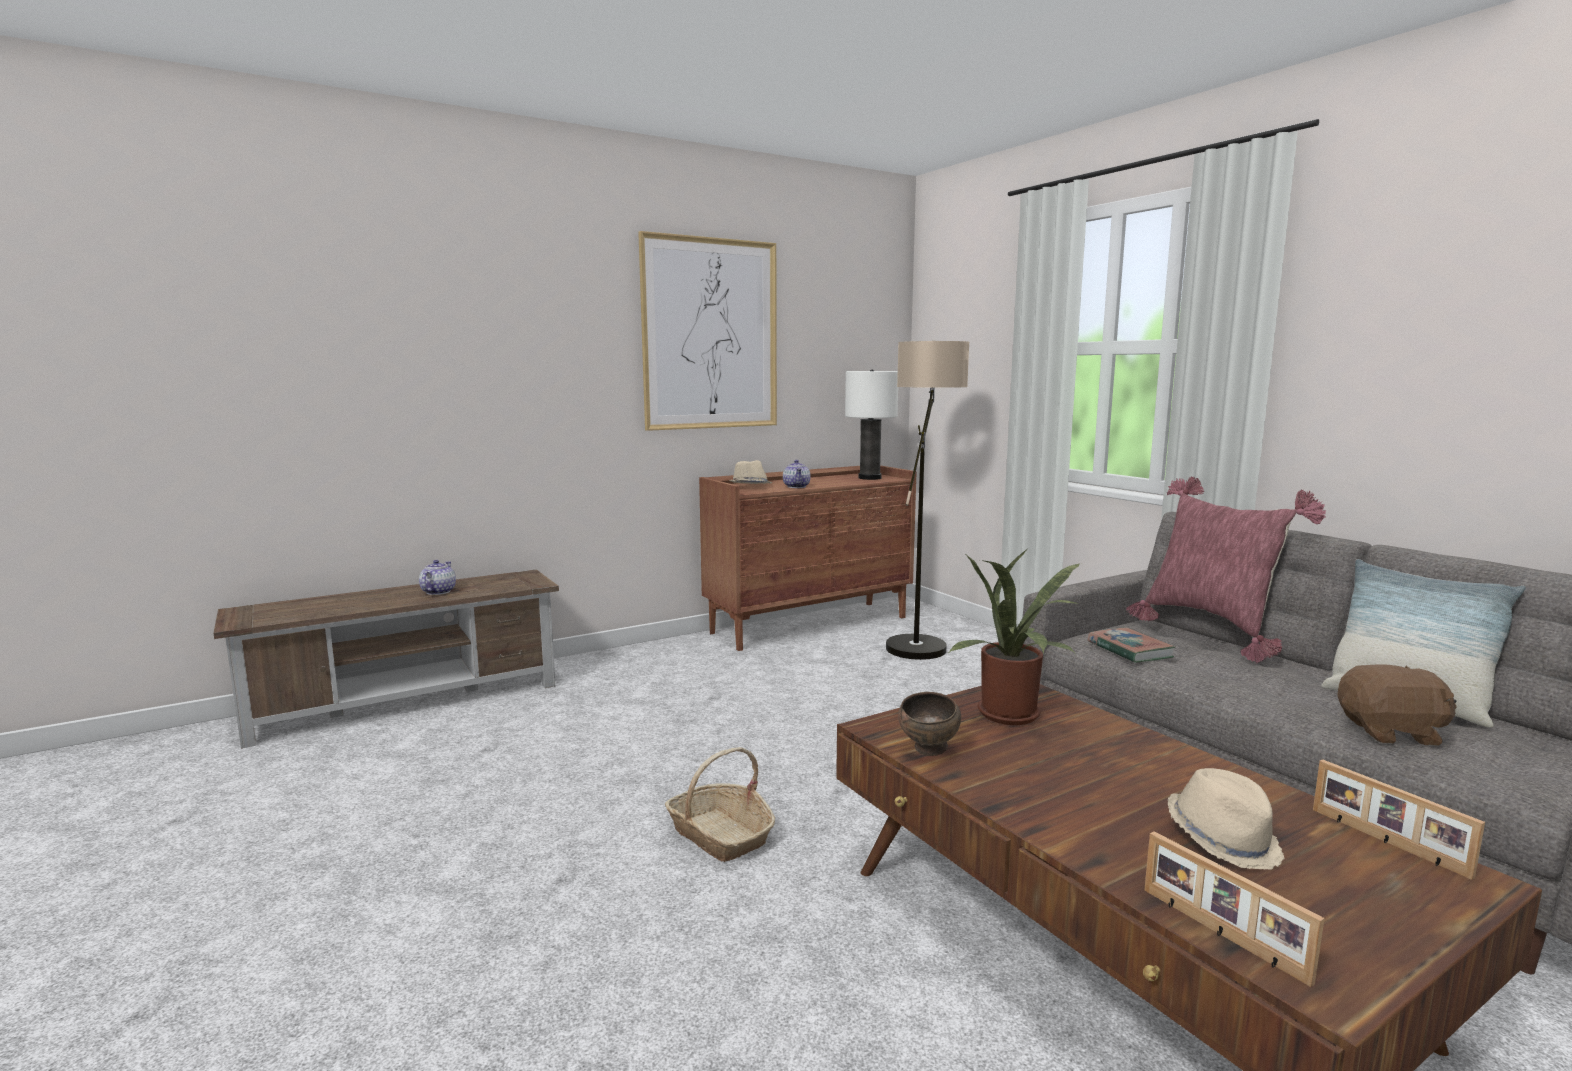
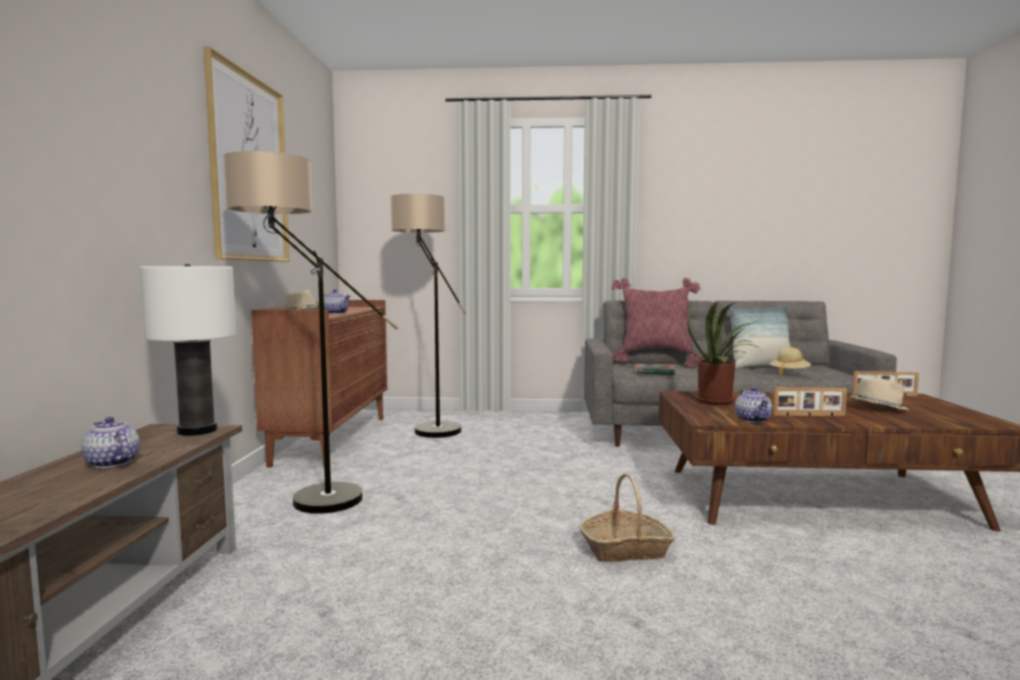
camera: 55 degrees left, 5 degrees down
(665, 668) = (303, 498): none -> floor lamp
(870, 478) = (352, 308): white table lamp -> white table lamp (198, 430)
(929, 751) = (753, 420): brown bowl -> teapot
(1221, 934) = (961, 425): picture frame -> picture frame (809, 415)
(1391, 733) = (789, 373): brown plush toy -> beige hat

